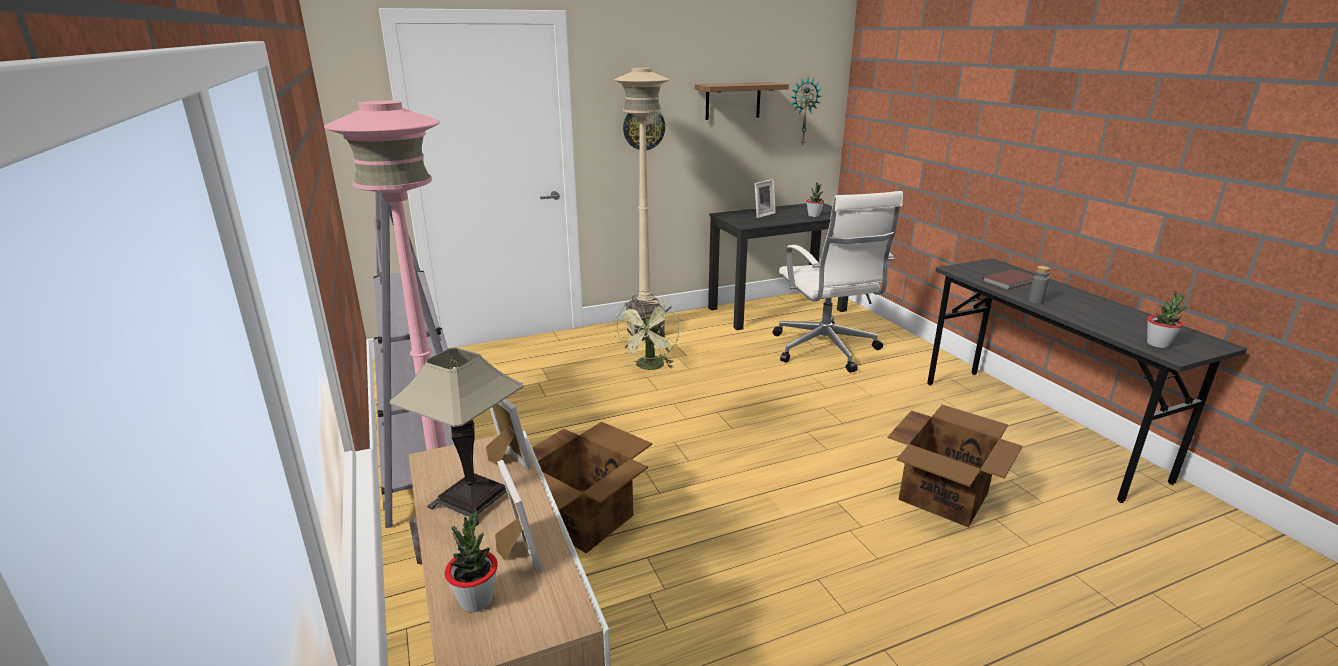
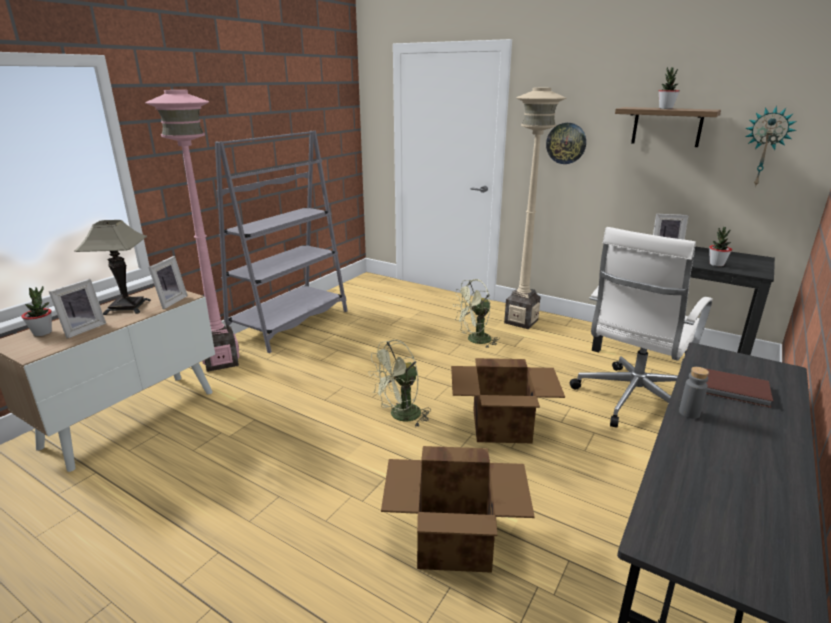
camera: 55 degrees right, 0 degrees up
(585, 518) = (276, 386): cardboard box -> cardboard box (502, 426)
(743, 457) = (400, 416): none -> green fan
(1157, 344) = (681, 525): potted plant -> potted plant (665, 108)

